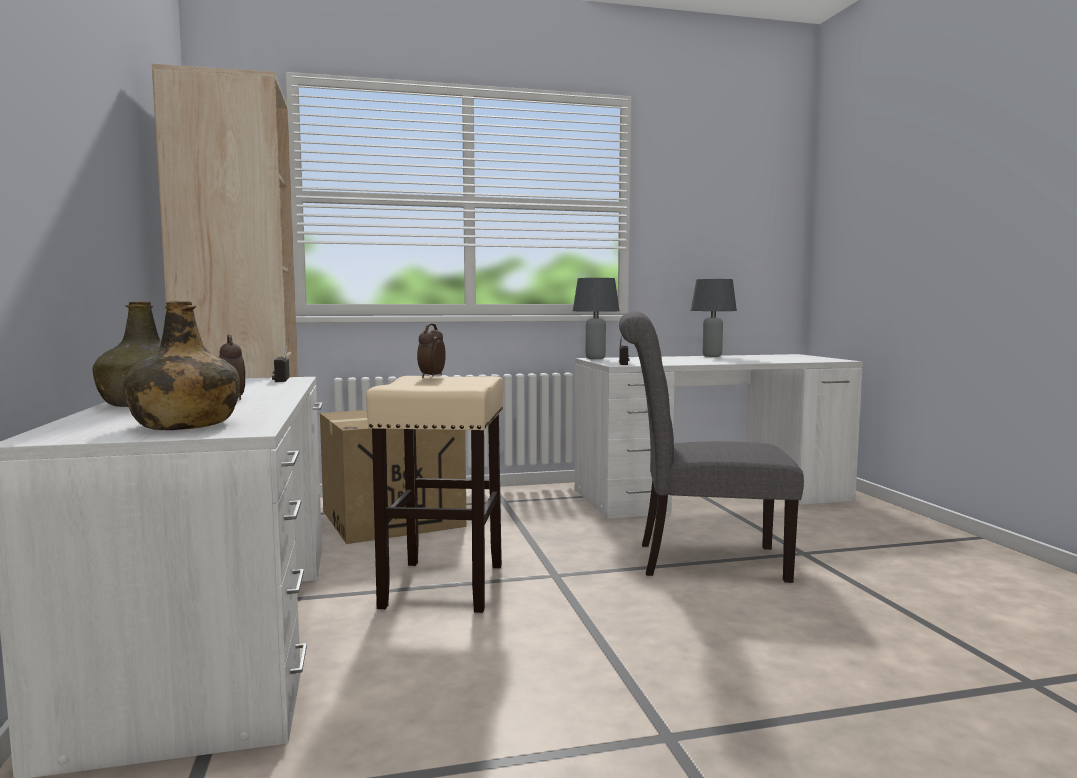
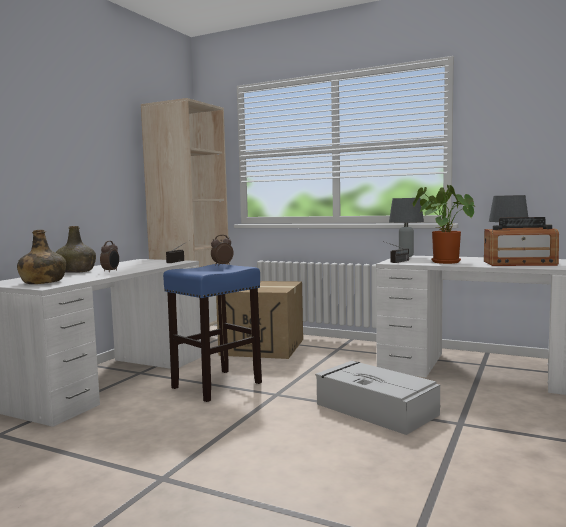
camera: 40 degrees right, 0 degrees up
(443, 586) = (216, 385): beige stool -> blue stool
(671, 361) = (442, 262): none -> potted plant
(700, 561) = (374, 409): grey chair -> grey storage box
(752, 359) = (519, 263): none -> radio

